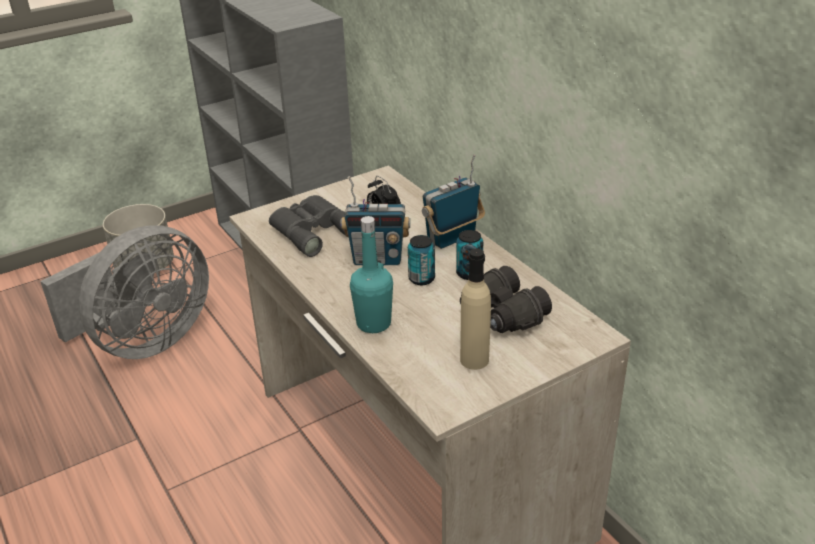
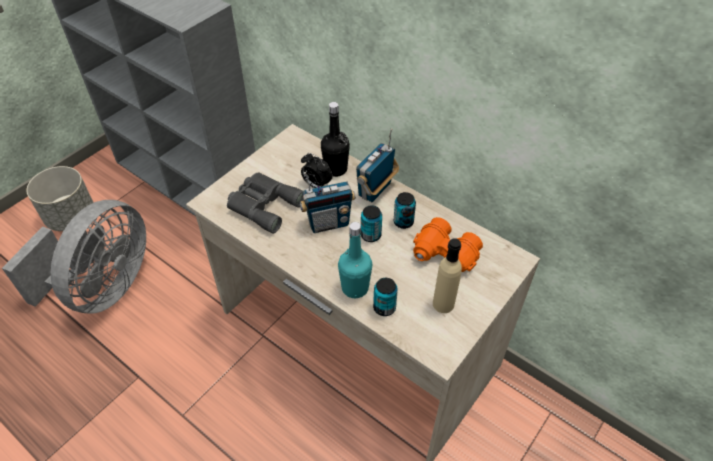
camera: 20 degrees left, 15 degrees up
(398, 349) = (384, 307): none -> can
(415, 212) = (335, 169): none -> black bottle
(502, 315) = (444, 256): black binoculars -> orange binoculars

